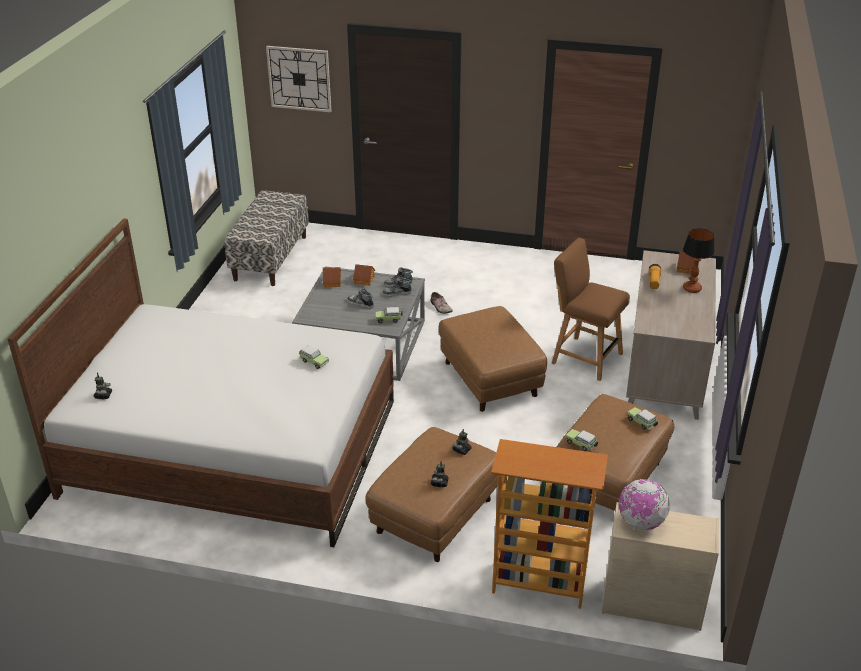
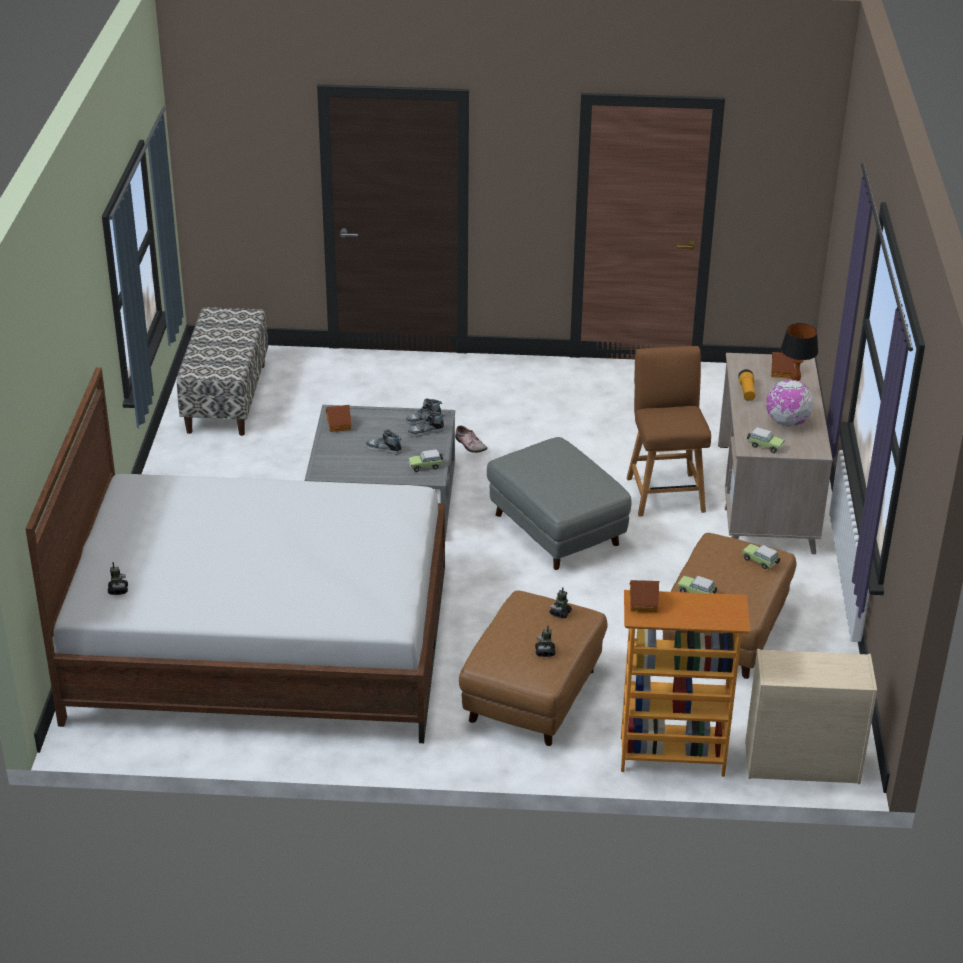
camera: 10 degrees left, 0 degrees up
(299, 78) = (251, 157): wall clock -> none
(313, 362) = (362, 526): toy car -> toy car (764, 446)
(364, 280) = (379, 418): toy house -> toy house (643, 602)
(491, 379) = (557, 529): brown ottoman -> grey ottoman
(583, 357) = (664, 492): brown chair -> brown chair turned 60 degrees clockwise
(641, 522) = (788, 667): globe -> globe (787, 423)

